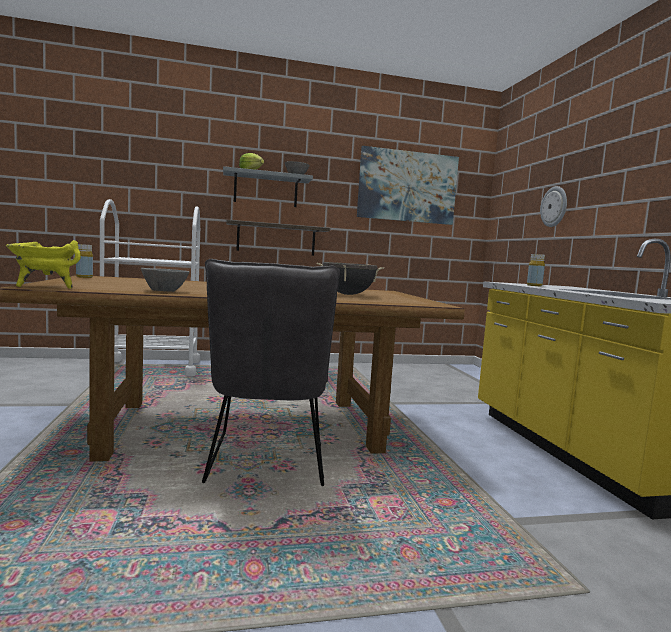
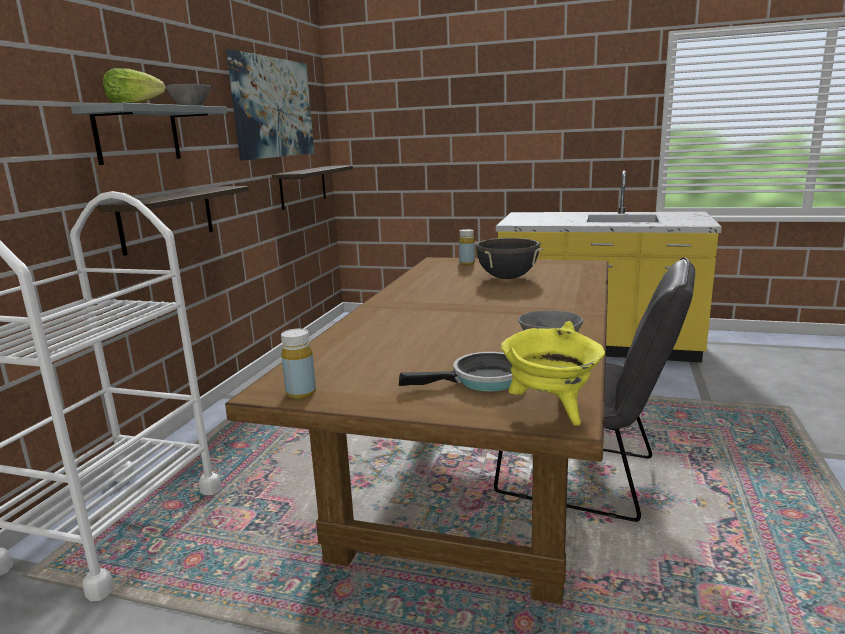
camera: 60 degrees left, 10 degrees up
(97, 285) = (482, 380): none -> frying pan
(434, 248) = (303, 187): none -> shelf
(534, 285) = (549, 222): yellow bottle -> yellow bottle (467, 263)
(554, 206) = (448, 131): wall clock -> none

